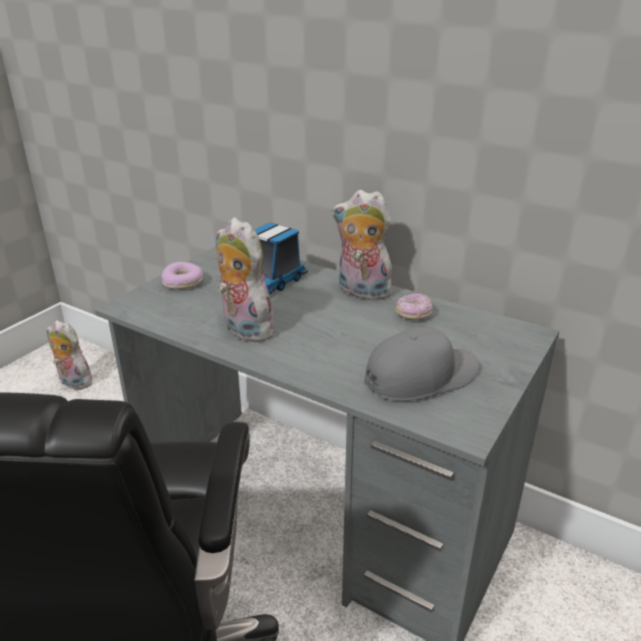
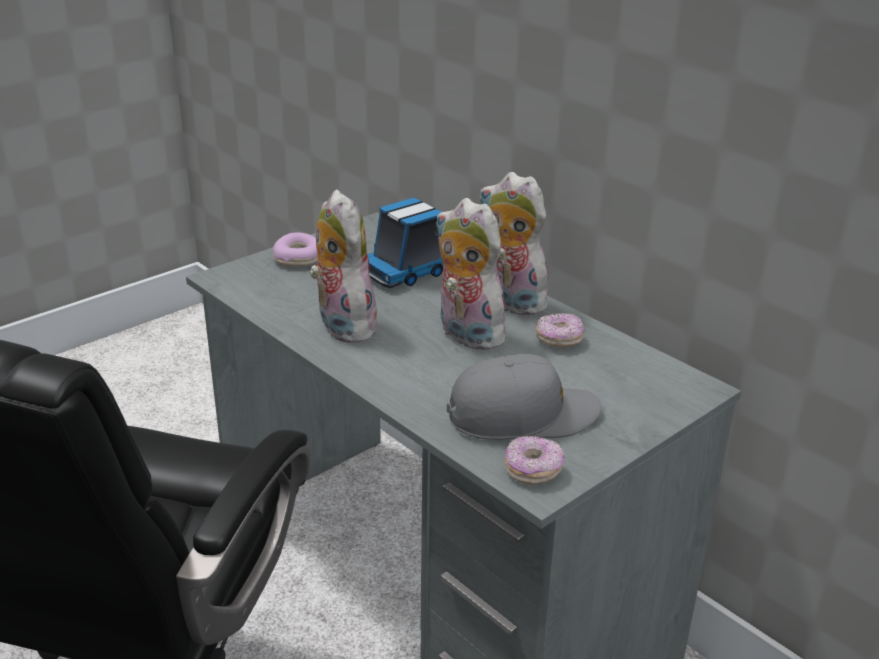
camera: 15 degrees right, 0 degrees up
(73, 382) = (189, 366): plush toy -> plush toy (465, 335)
(455, 419) = (533, 471): none -> donut

